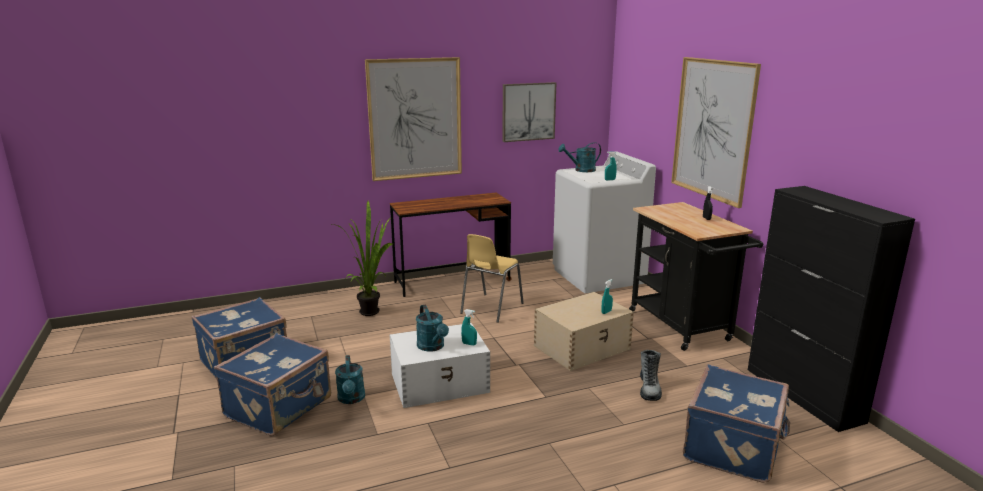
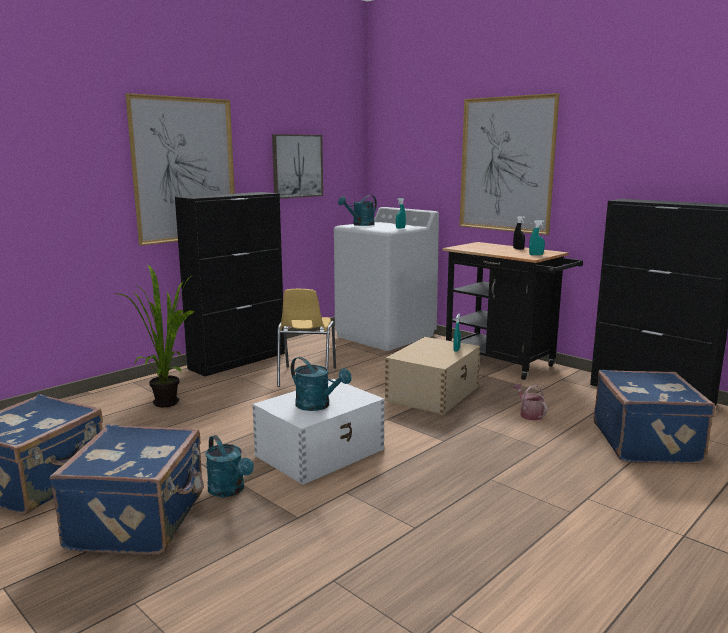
camera: 25 degrees left, 5 degrees down
(452, 281) = (238, 361): brown desk -> black cabinet
(469, 344) = (354, 396): turquoise spray bottle -> turquoise spray bottle (536, 255)
(649, 388) = (529, 414): boot -> watering can

